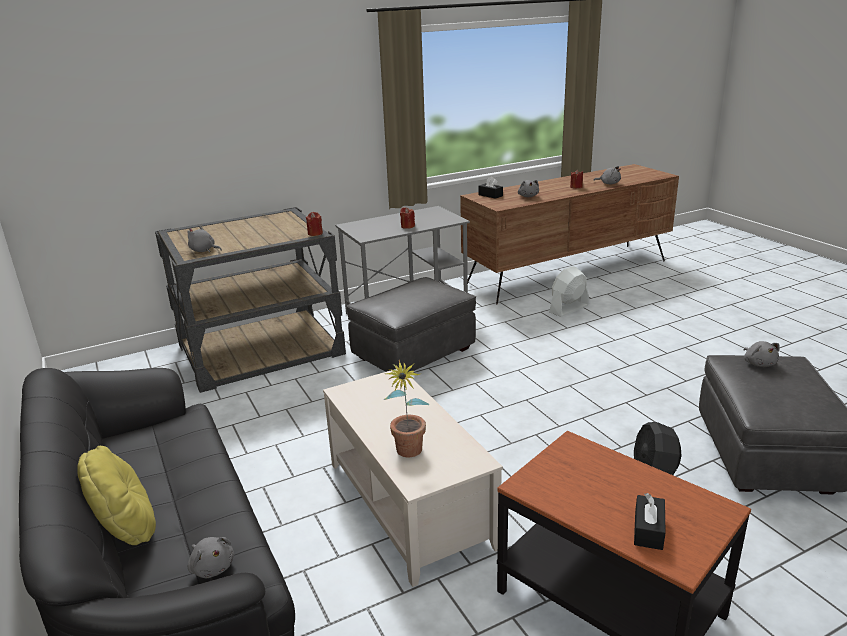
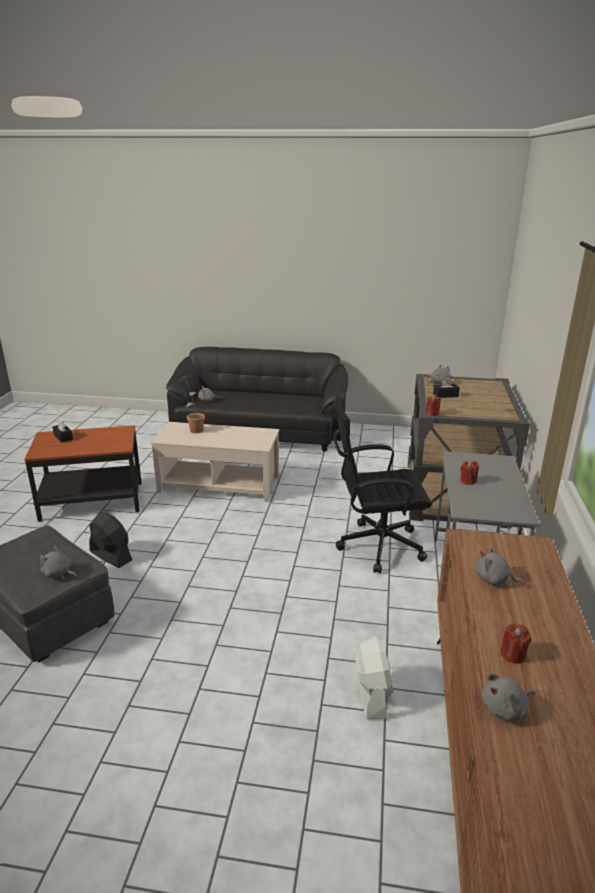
camera: 125 degrees right, 0 degrees up
(127, 532) = (248, 393): yellow pillow -> none
(414, 353) = (376, 547): grey ottoman -> black office chair
(490, 195) = (528, 556): black tissue box -> black tissue box (445, 395)

